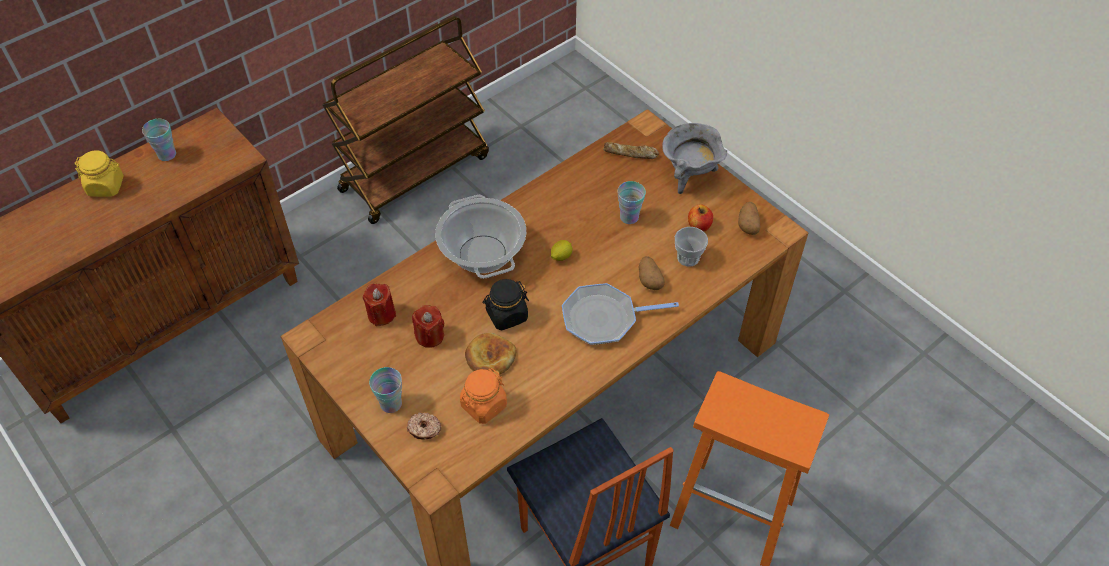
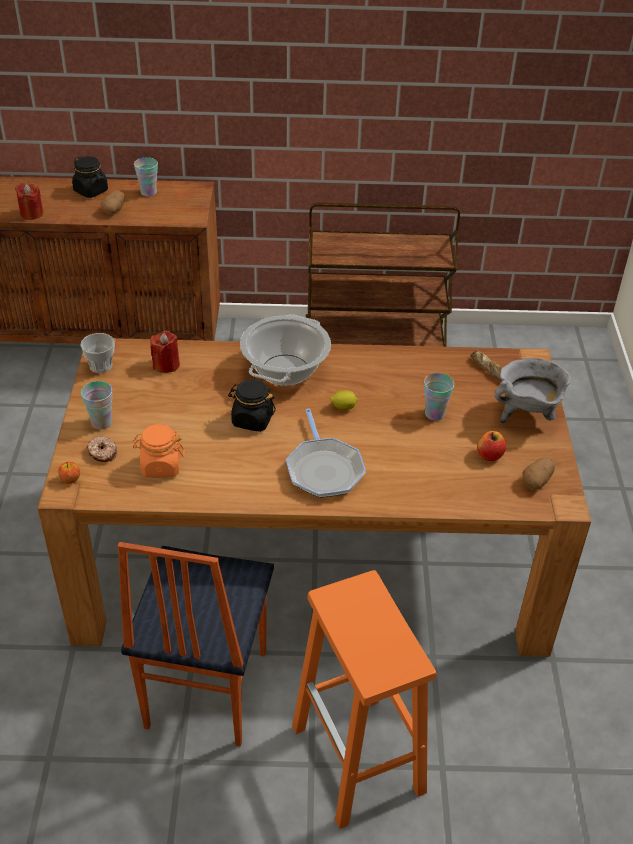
camera: 40 degrees right, 10 degrees down
(106, 186) = (91, 191): yellow jar -> black jar
(427, 470) = (70, 479): none -> apple
(430, 336) = (181, 398): red candle -> red candle (31, 213)
(490, 357) = (205, 439): bread -> none
(604, 318) = (324, 469): frying pan -> frying pan turned 135 degrees counterclockwise
(649, 280) = (396, 466): potato -> potato (114, 210)
(688, 257) = (450, 471): cup -> cup (101, 366)

